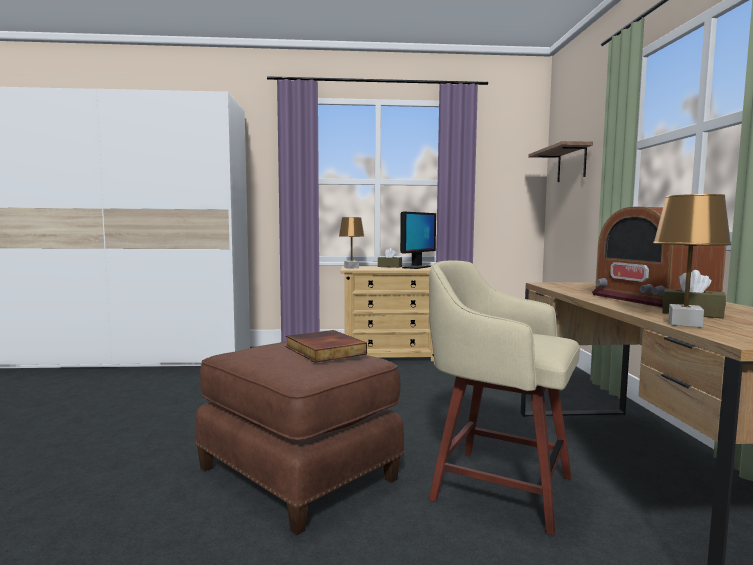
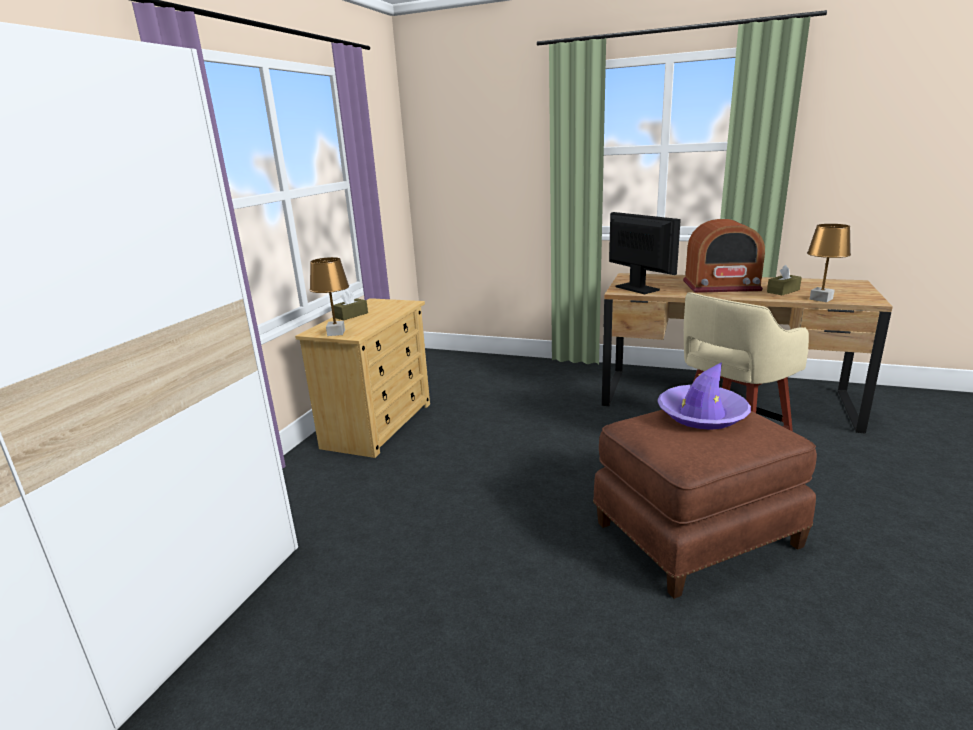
camera: 65 degrees left, 15 degrees up
(323, 350) = (702, 414): book -> purple hat
(416, 267) = (379, 306): monitor -> monitor (637, 289)
(571, 164) = (466, 157): shelf -> none

